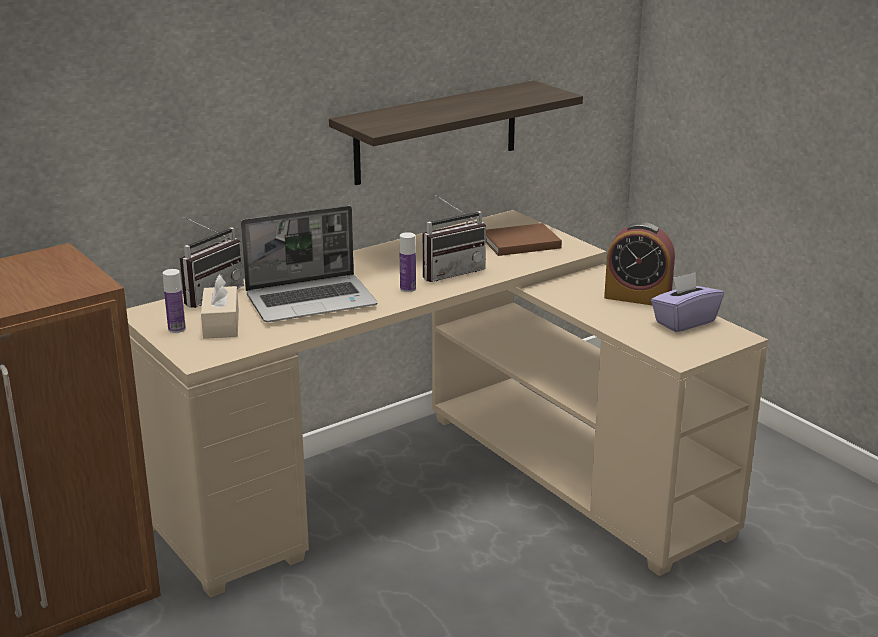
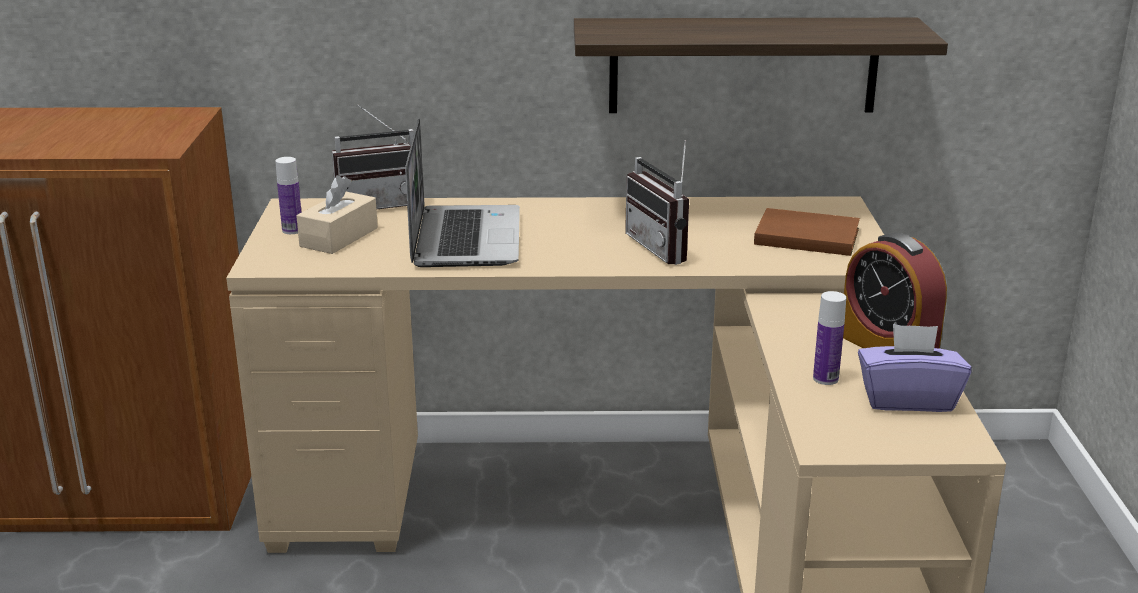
camera: 35 degrees right, 0 degrees up
(312, 301) = (464, 238): laptop -> laptop turned 105 degrees counterclockwise
(408, 289) = (586, 253): bottle -> bottle (825, 379)
(450, 272) = (665, 248): radio -> radio turned 60 degrees clockwise

